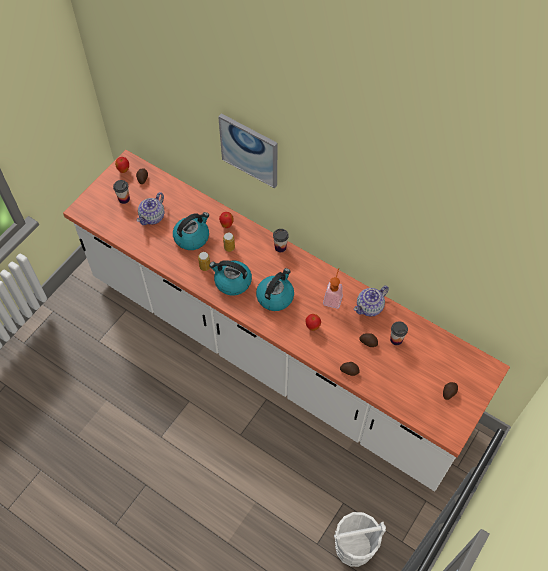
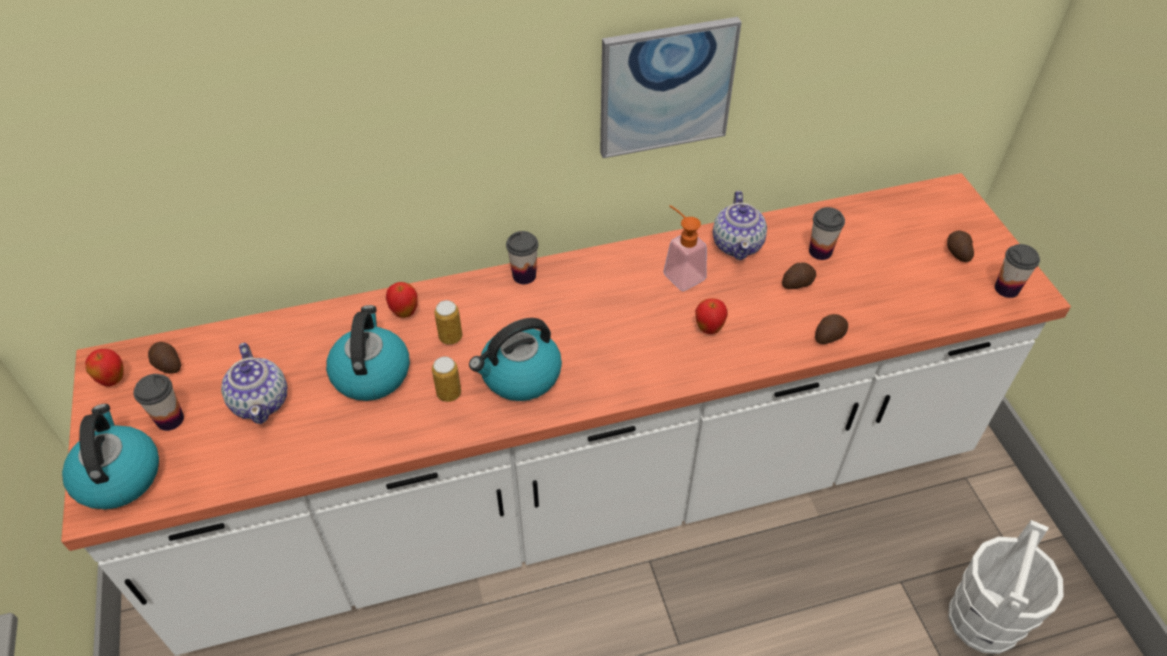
camera: 50 degrees left, 10 degrees down
(249, 150) = (394, 98): picture -> picture (666, 87)
(275, 296) = (607, 338): kettle -> kettle (118, 476)
(444, 423) = (1006, 289): none -> cup

